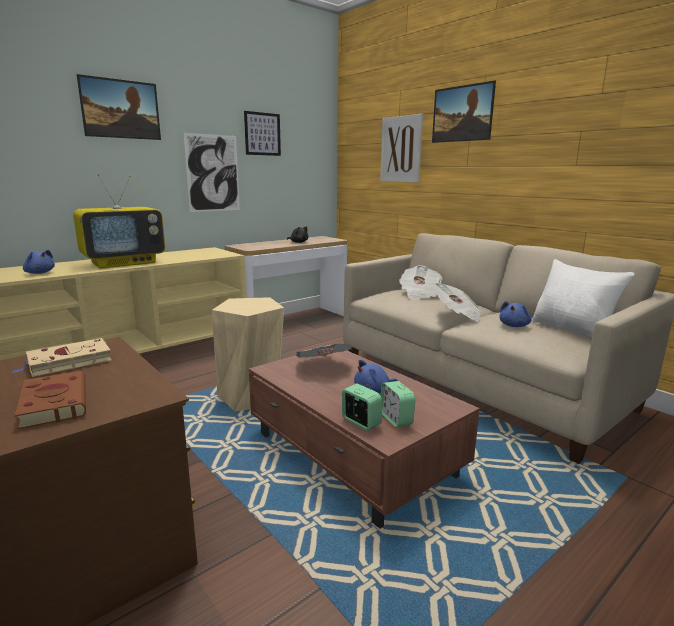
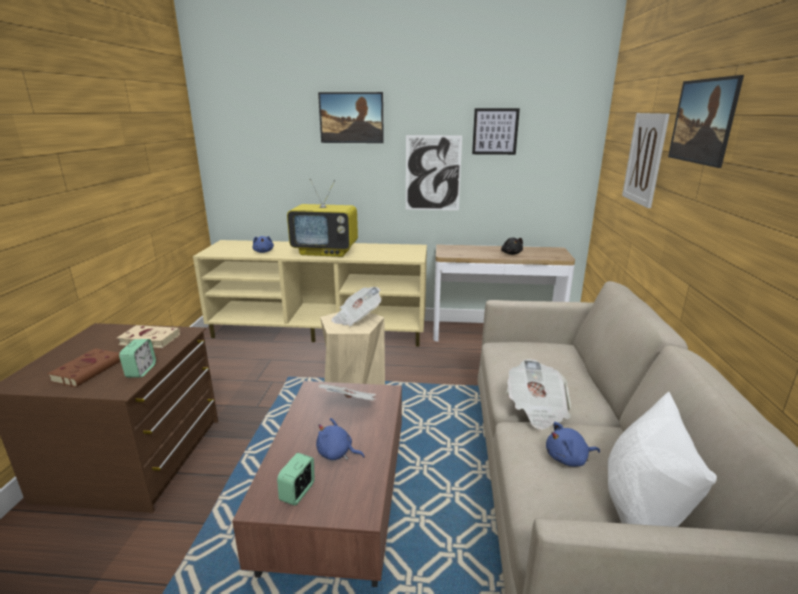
camera: 45 degrees right, 5 degrees up
(361, 422) = (272, 478): alarm clock -> alarm clock (141, 371)
(419, 294) = (554, 361): newspaper -> newspaper (356, 318)

